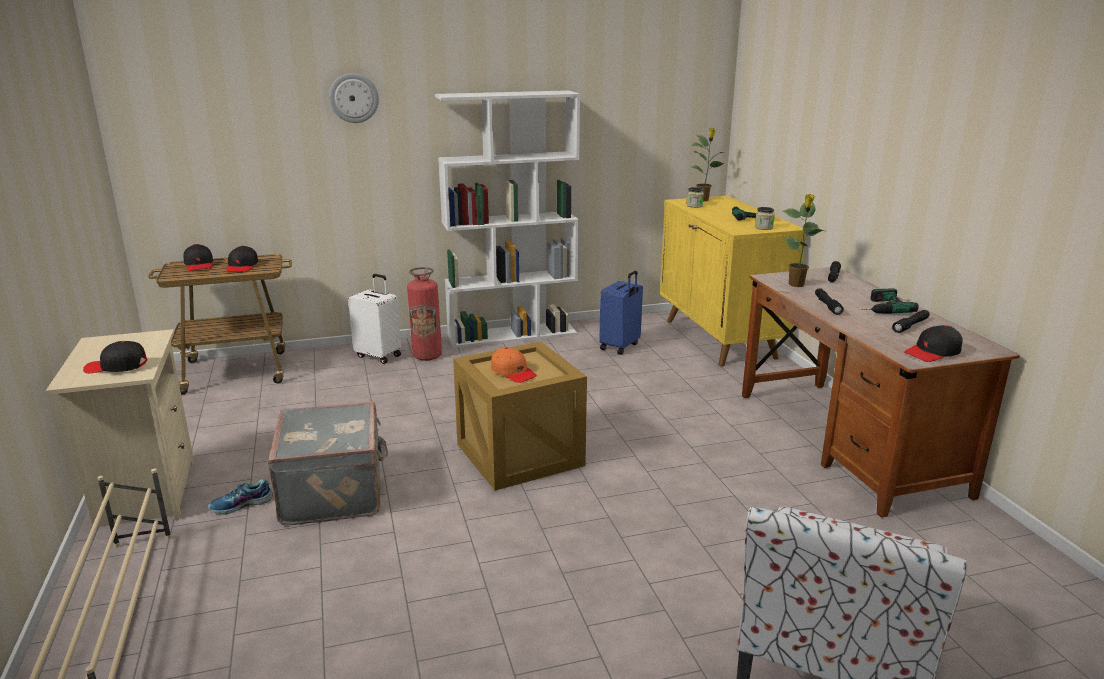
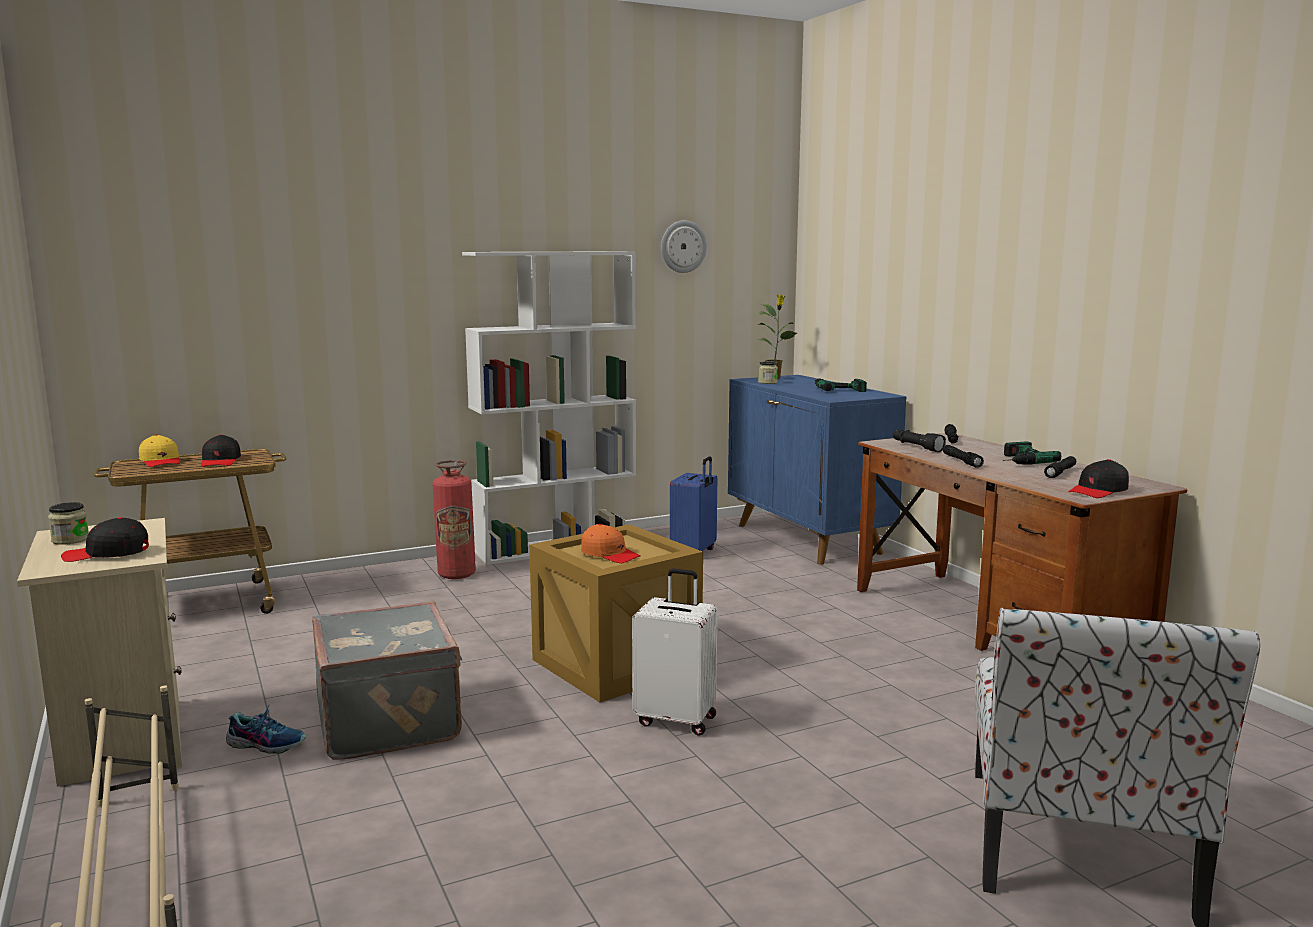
camera: 10 degrees left, 10 degrees down
(199, 265) = (161, 461): black cap -> yellow cap
(242, 505) = (266, 744): shoe -> shoe turned 135 degrees counterclockwise
(354, 98) = (364, 255): wall clock -> wall clock (683, 246)
(379, 356) = (393, 578): white suitcase -> white suitcase (676, 719)
(720, 339) = (808, 539): yellow cabinet -> blue cabinet
(763, 227) = (858, 396): jar -> jar (70, 540)
(796, 285) = (916, 447): potted plant -> black flashlight

